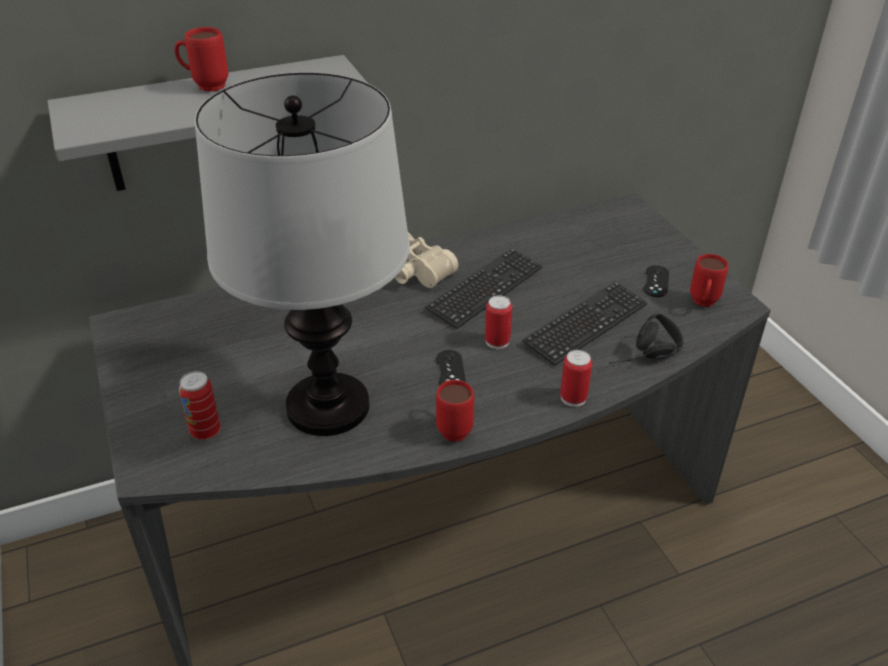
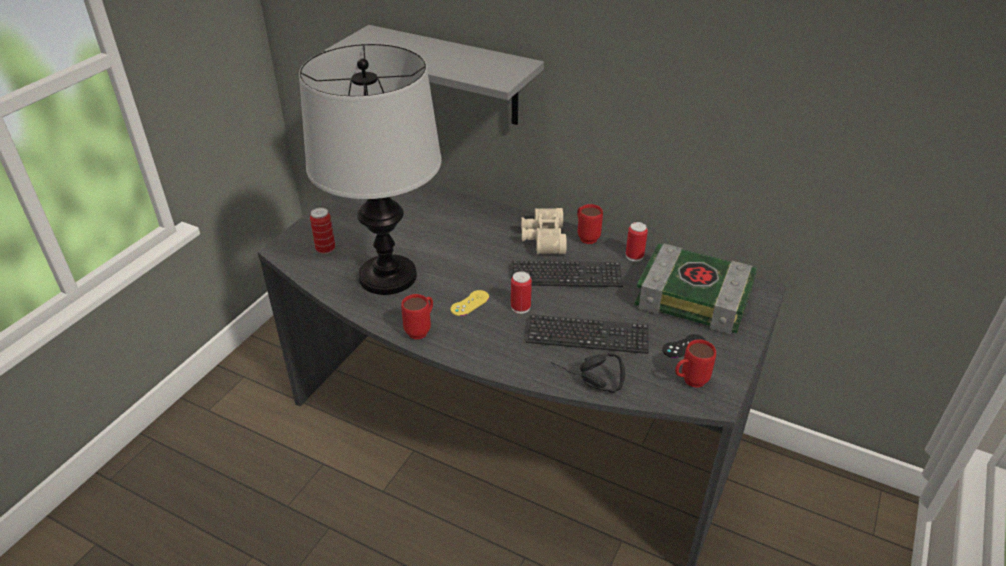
camera: 50 degrees right, 0 degrees up
(205, 86) = (440, 47): red mug -> red mug (586, 237)
(450, 370) = (470, 303): black game controller -> yellow game controller
(573, 397) = (505, 366): can -> can (634, 256)
(599, 240) = (696, 296): none -> book

